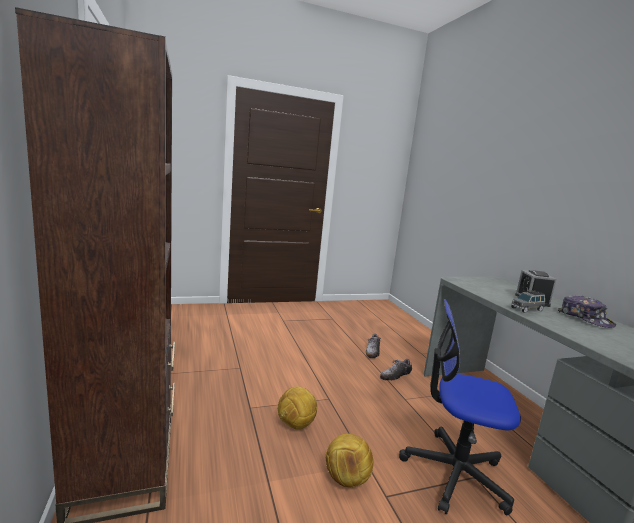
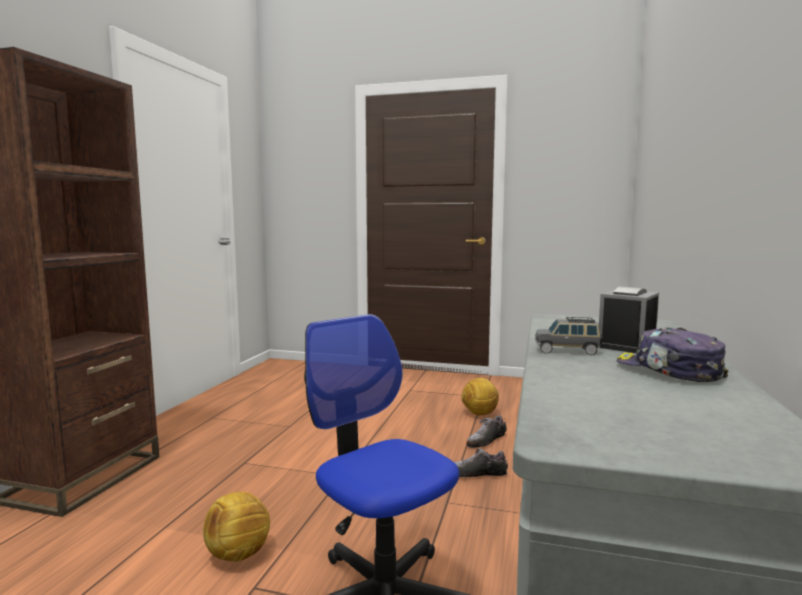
camera: 35 degrees right, 5 degrees down
(296, 425) = (265, 490): football -> football (479, 414)
(585, 318) = (668, 371): cap -> cap turned 135 degrees clockwise

